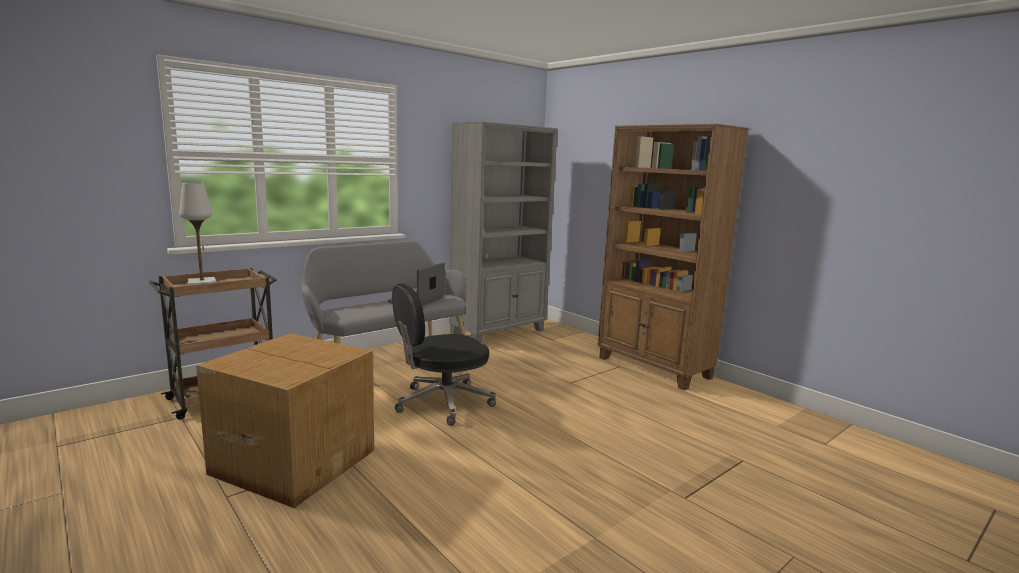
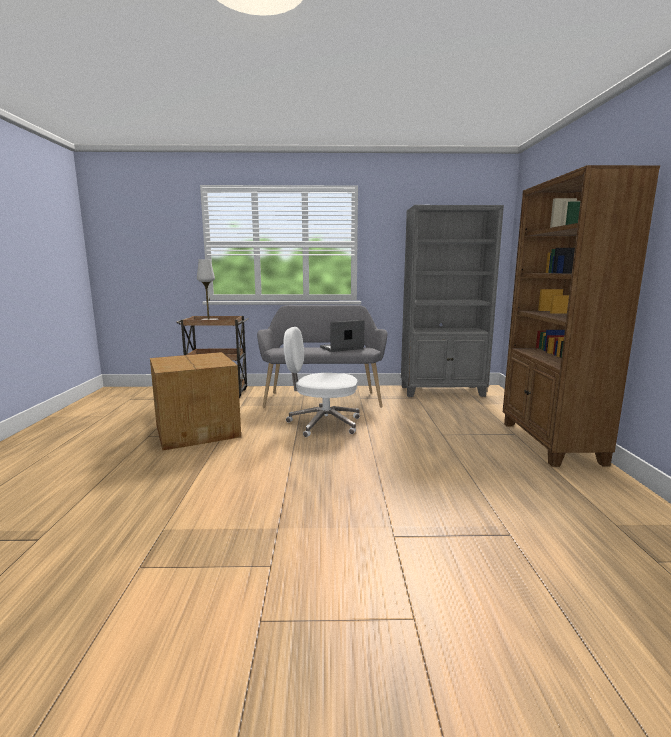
camera: 40 degrees right, 0 degrees up
(442, 403) = (322, 424): black office chair -> white office chair

